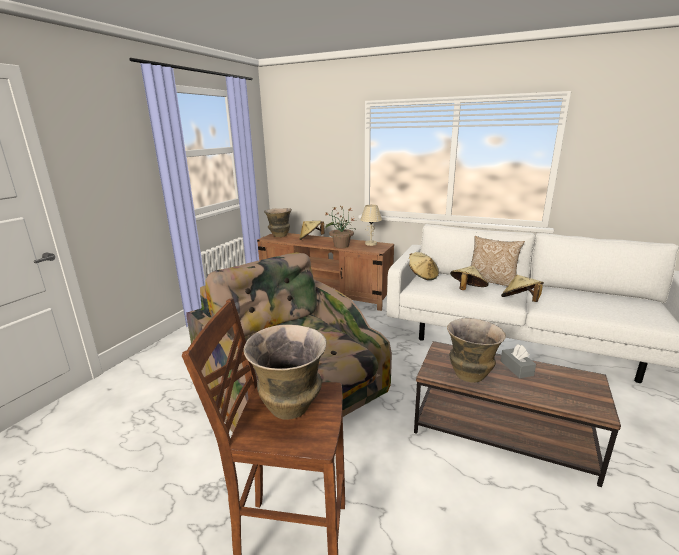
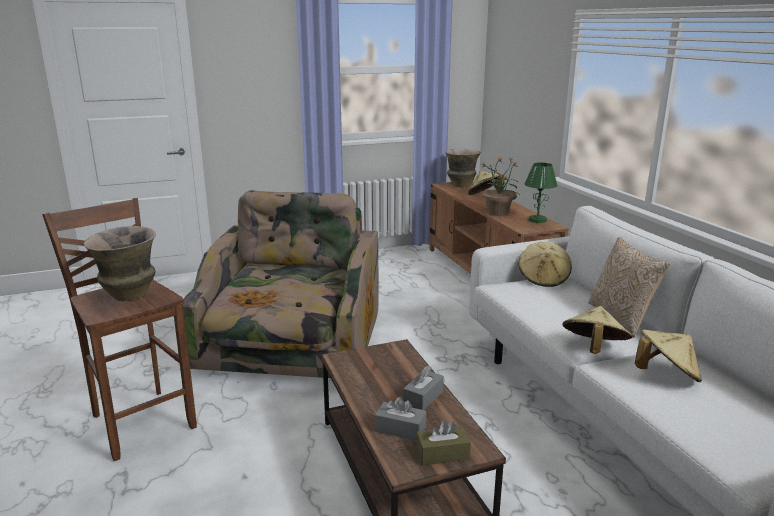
camera: 45 degrees right, 0 degrees up
(370, 244) = (537, 220): beige table lamp -> green table lamp
(467, 290) = (555, 311): beige hat -> beige hat (666, 375)
(470, 375) = (367, 377): vase -> none
(550, 392) = (400, 429): none -> grey tissue box
(591, 391) = (442, 454): none -> brown tissue box

